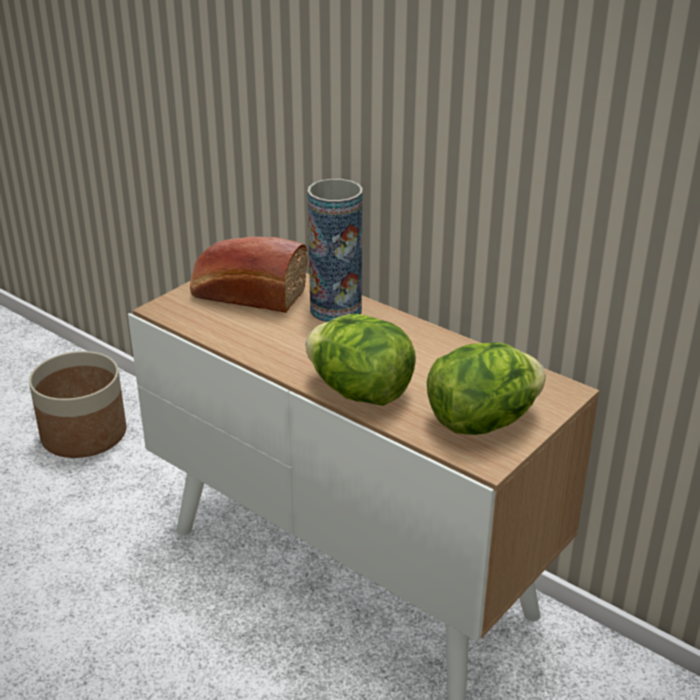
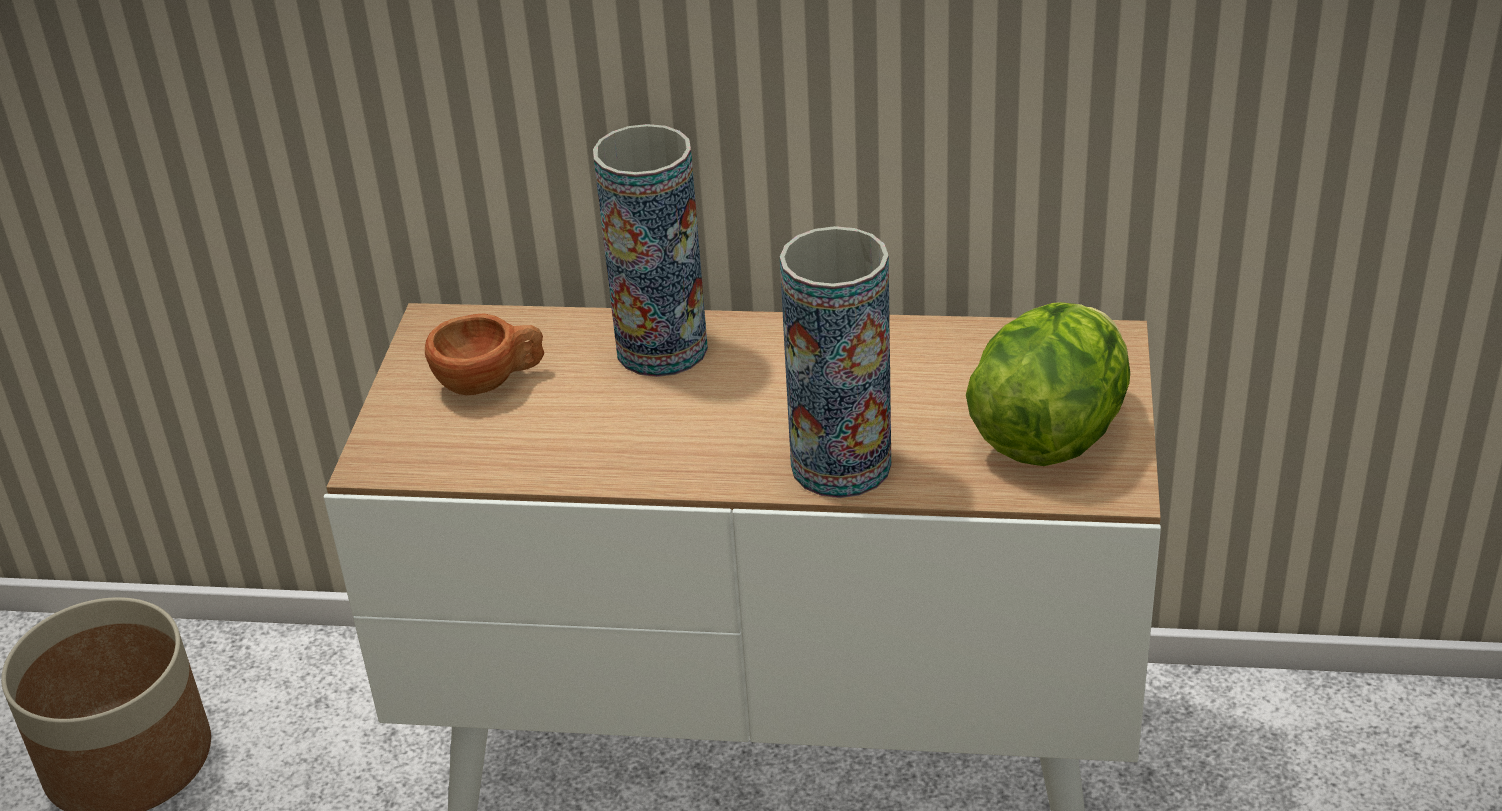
camera: 30 degrees left, 5 degrees up
(246, 294) = (490, 381): bread -> brown cup
(360, 392) = (841, 465): lettuce -> vase

